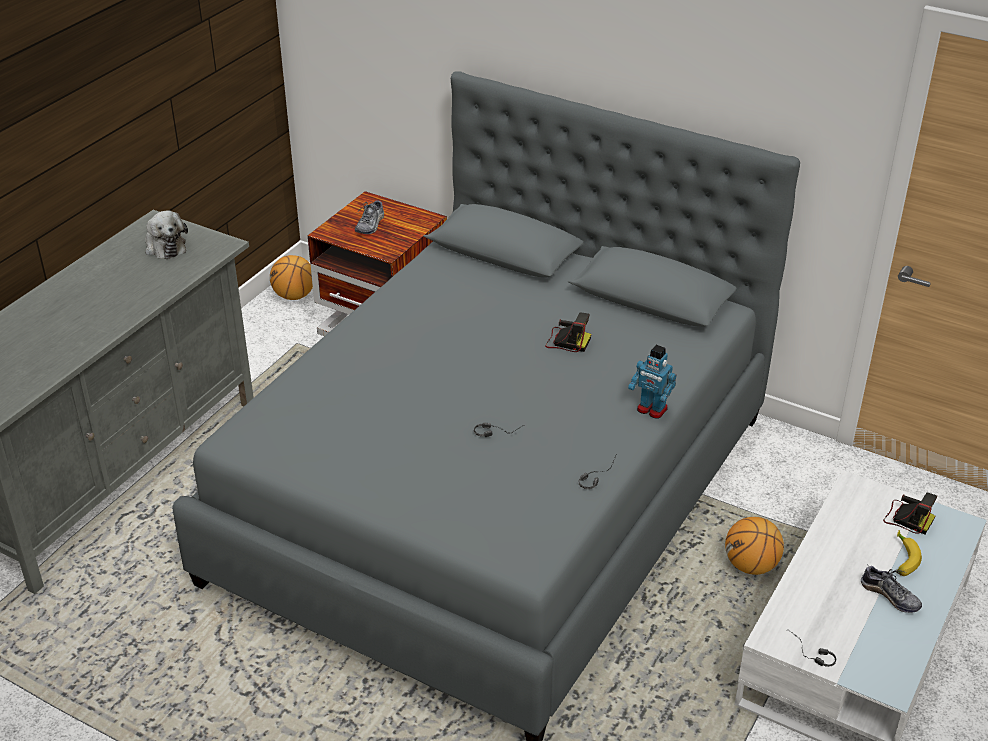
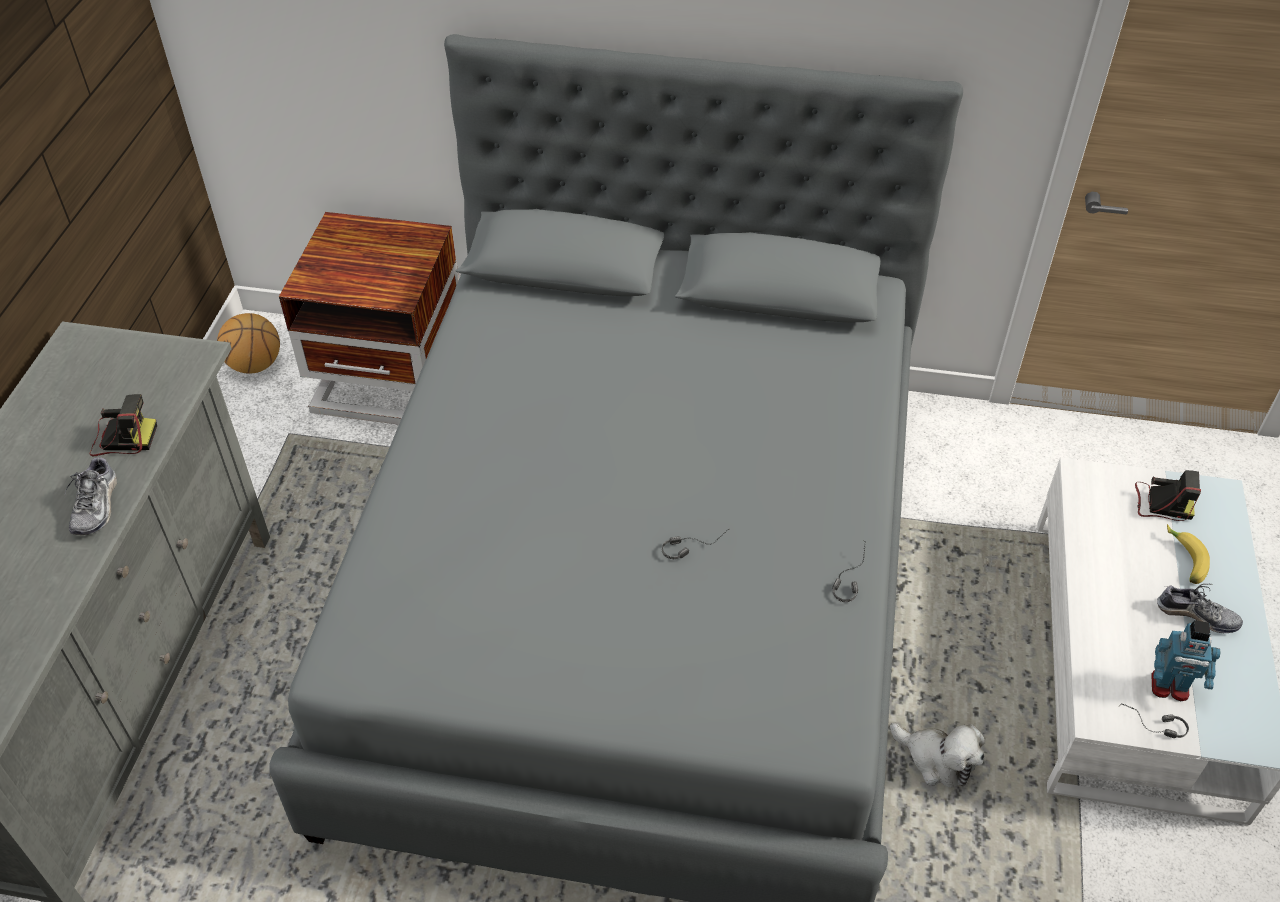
camera: 20 degrees left, 10 degrees up
(164, 246) = (108, 379): plush toy -> plush toy (937, 759)
(370, 225) = (357, 261): shoe -> shoe (96, 506)
(566, 341) = (709, 383): camera -> camera (122, 437)
(651, 409) = (863, 457): toy robot -> toy robot (1169, 687)
(751, 566) = (976, 596): basketball -> none

